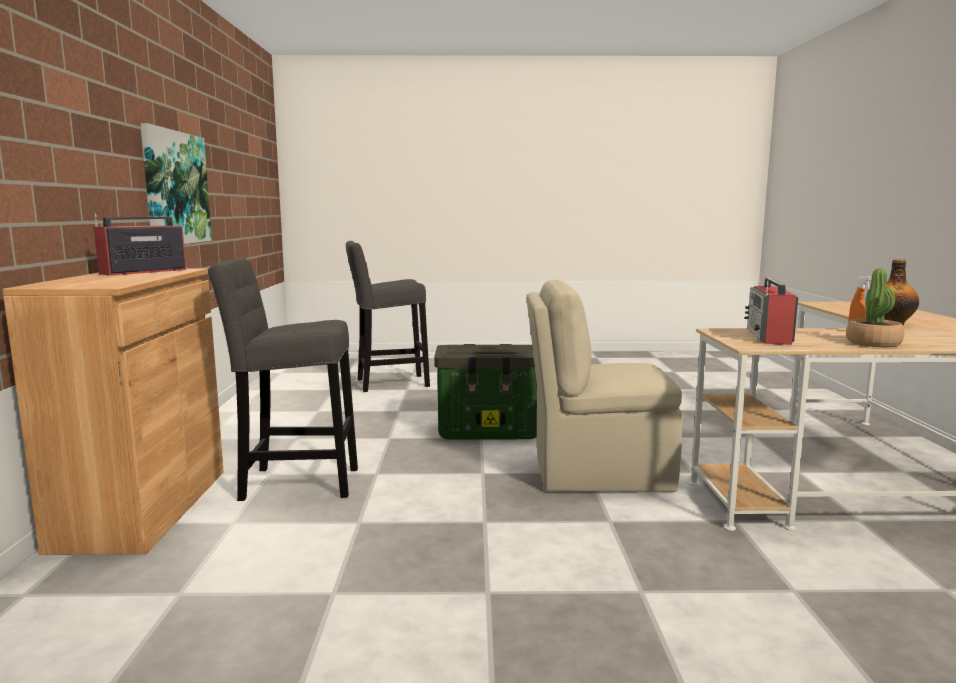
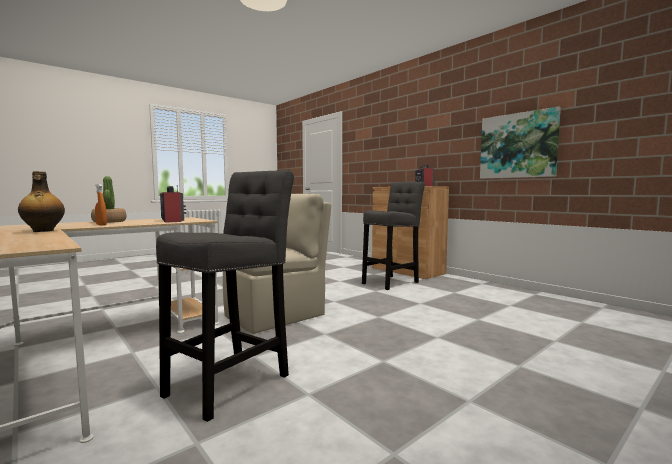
camera: 140 degrees right, 5 degrees down
(388, 383) = (593, 342): grey stool -> grey stool (233, 382)
(489, 431) = (385, 322): storage box -> none

